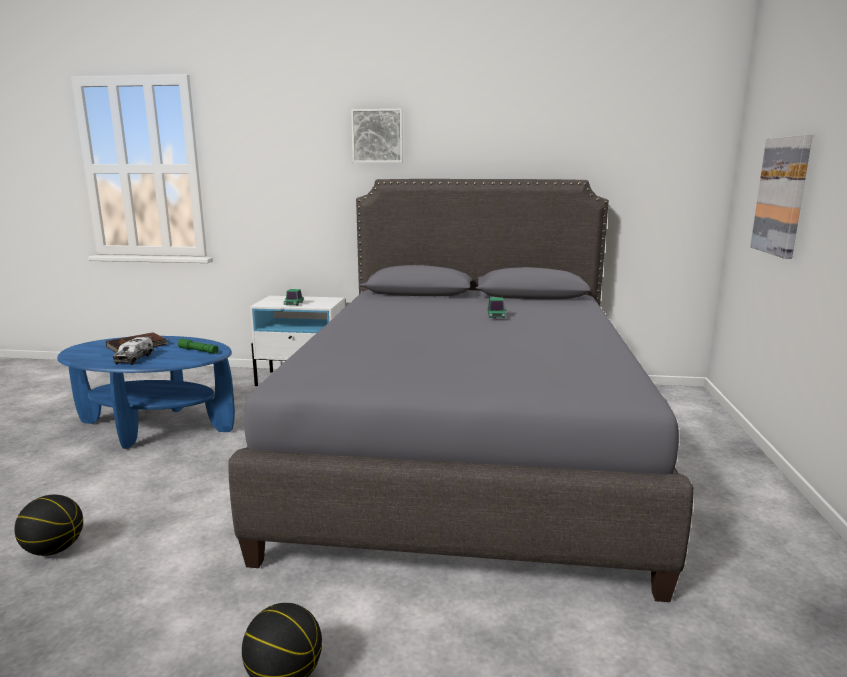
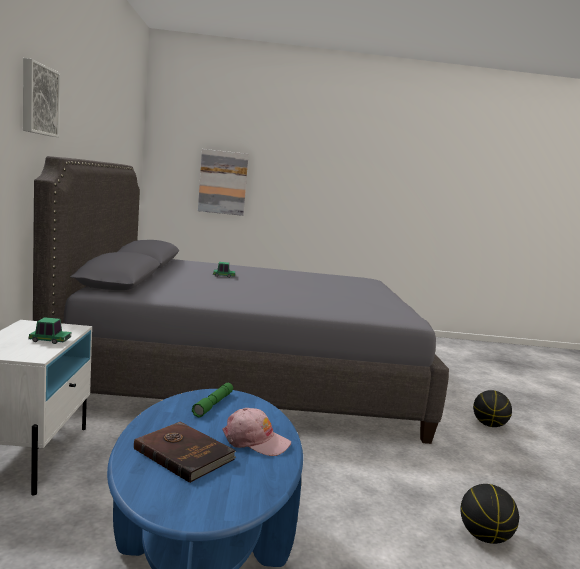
camera: 100 degrees left, 5 degrees down
(134, 358) = (255, 440): toy truck -> pink cap

